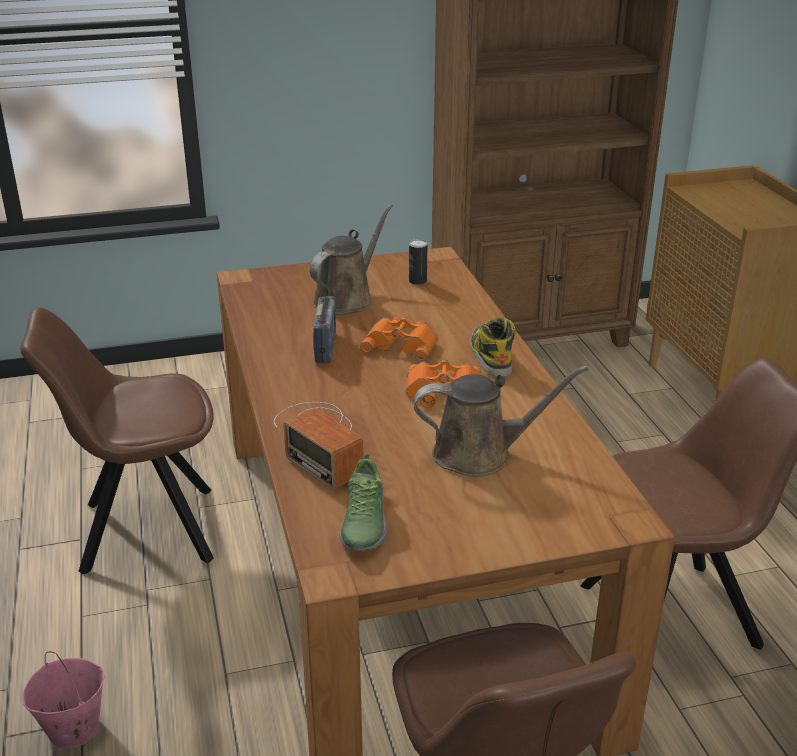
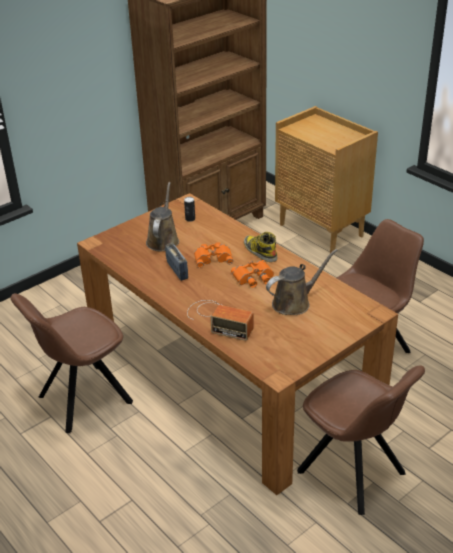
camera: 25 degrees left, 5 degrees up
(73, 729) = (130, 504): pink bucket -> none
(363, 523) = (271, 350): shoe -> none

